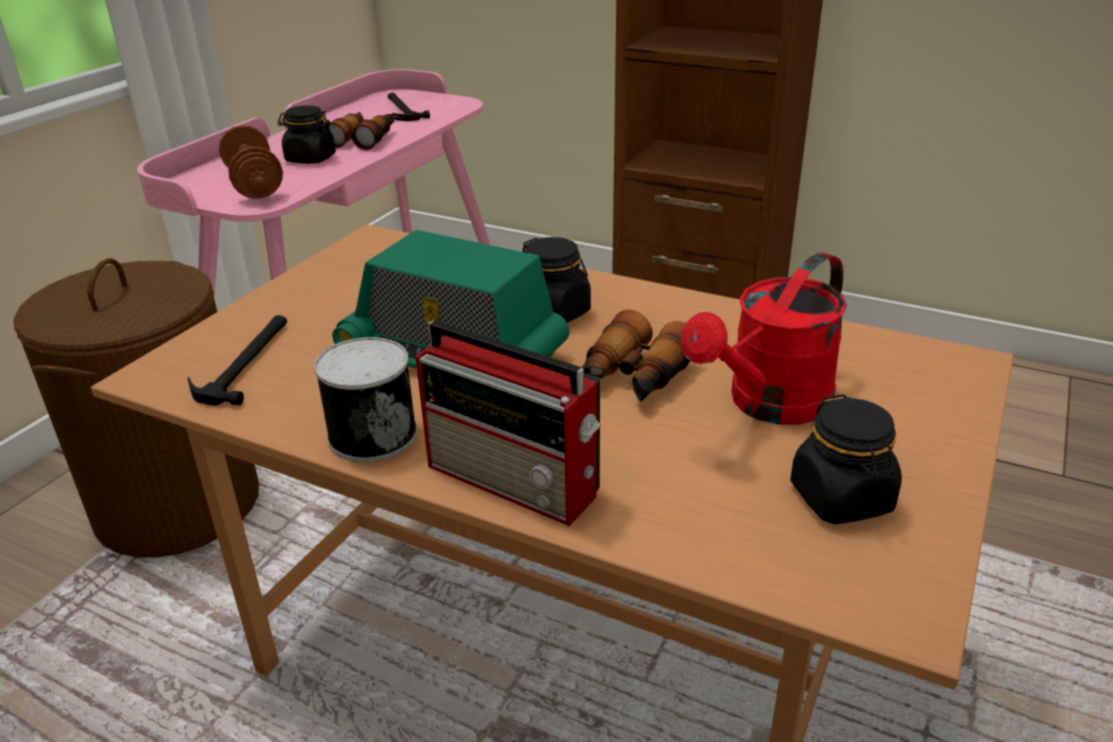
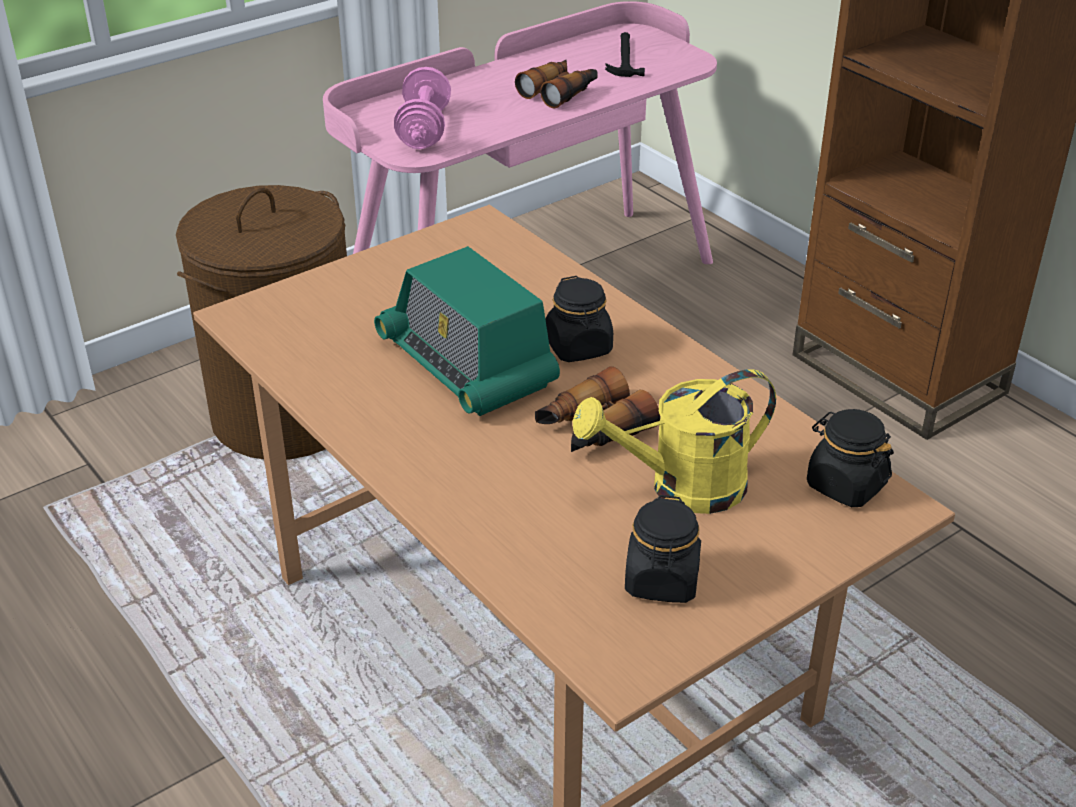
camera: 25 degrees right, 5 degrees up
(246, 362) = (309, 323): hammer -> none
(254, 184) = (424, 129): brown dumbbell -> pink dumbbell
(310, 159) = (492, 107): black jar -> black jar (845, 485)
(372, 434) = (360, 414): can -> none
(516, 481) = (434, 485): radio -> none
(769, 405) = (681, 488): red watering can -> yellow watering can

